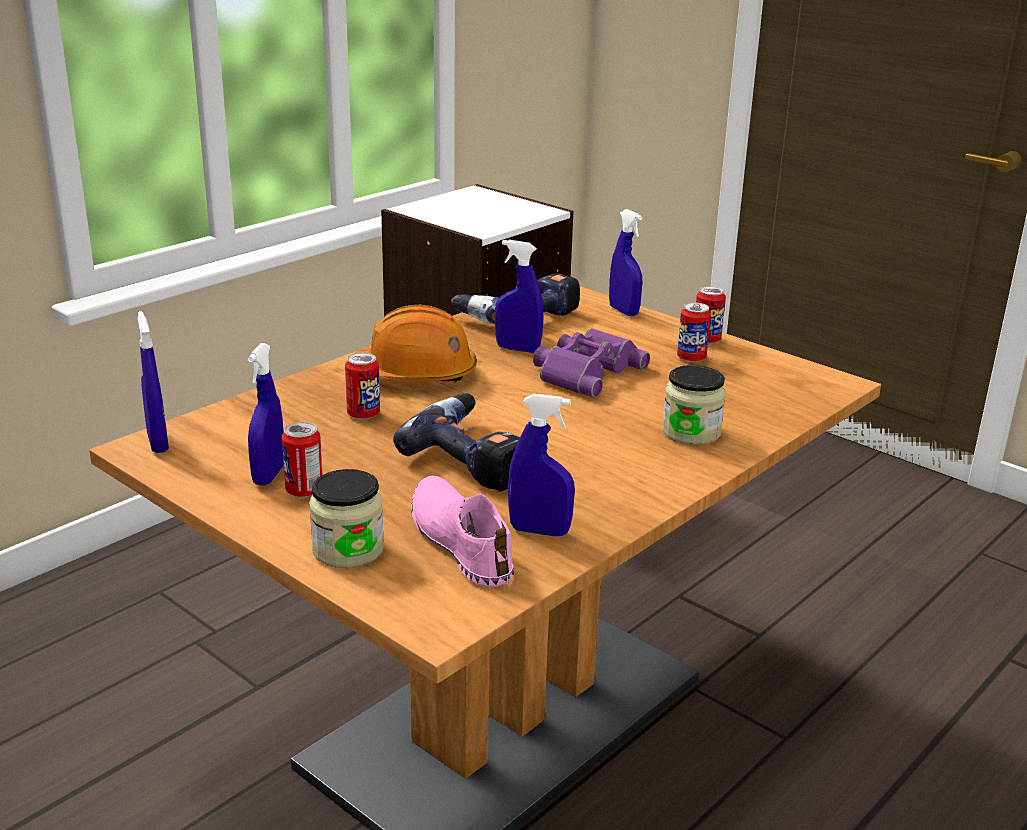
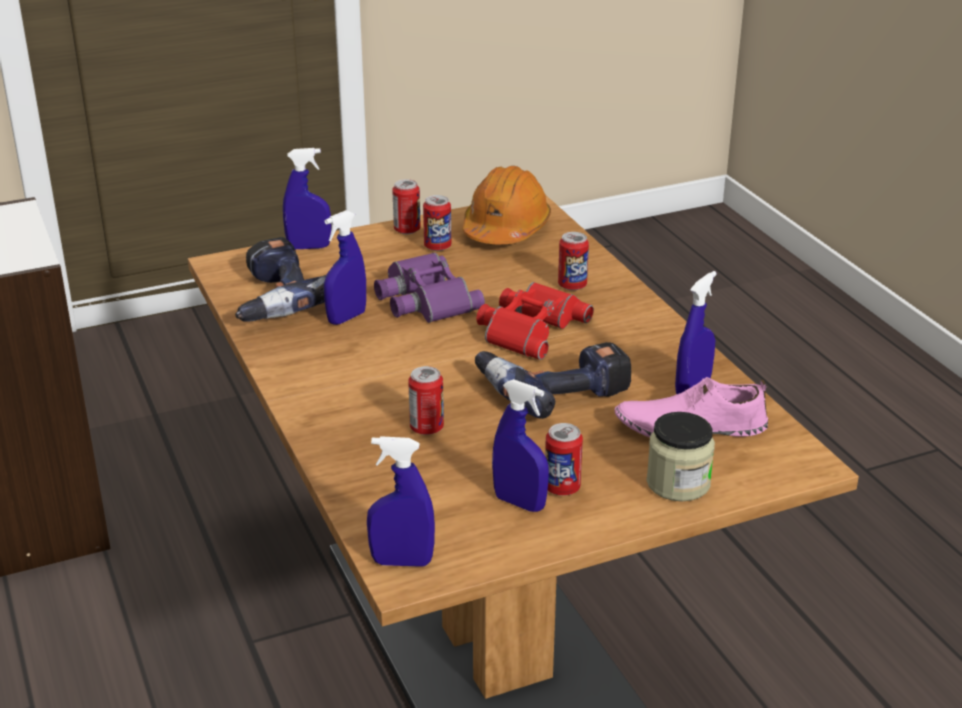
camera: 65 degrees left, 5 degrees up
(415, 375) = (359, 383): orange hard hat -> orange hard hat (506, 229)
(581, 426) = (529, 328): none -> red binoculars
(691, 432) = (572, 285): jar -> can

